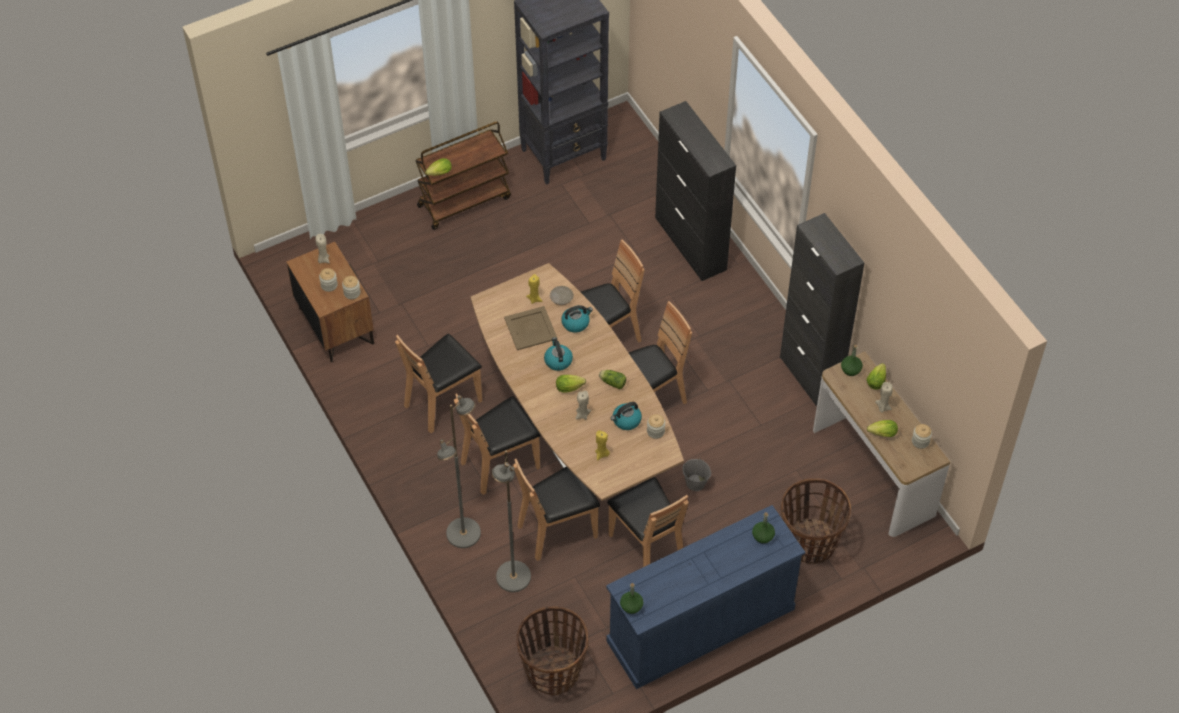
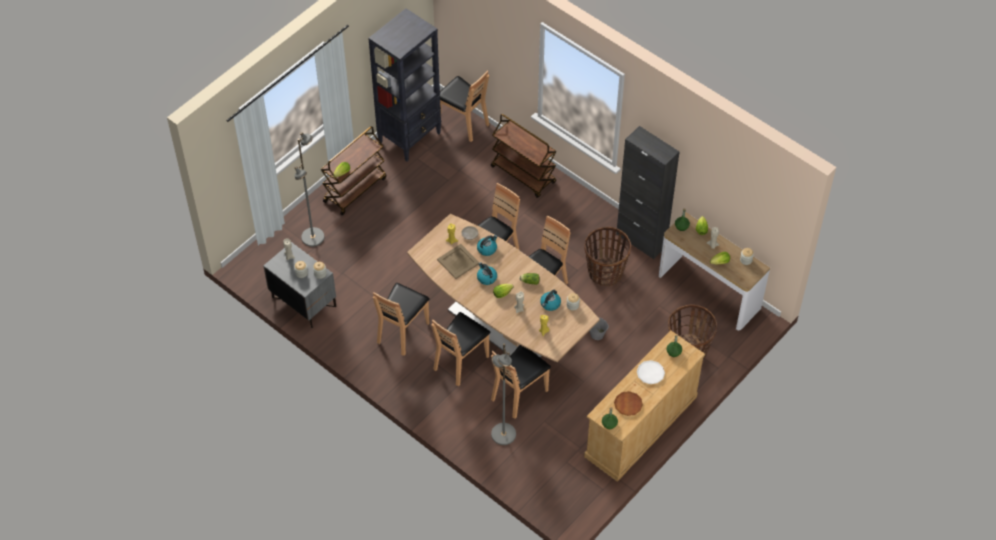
camera: 20 degrees left, 0 degrees up
(335, 326) = (303, 302): brown nightstand -> grey nightstand
(464, 533) = (457, 416): grey floor lamp -> grey floor lamp (313, 237)
(553, 671) = (557, 487): basket -> basket (605, 272)
(647, 547) = (583, 386): brown chair -> brown chair (463, 123)
(668, 588) = (628, 404): none -> brown plate
(690, 244) = (523, 175): black cabinet -> brown cart
(700, 626) = (640, 427): blue dresser -> beige dresser
(718, 555) = (650, 373): none -> white plate

